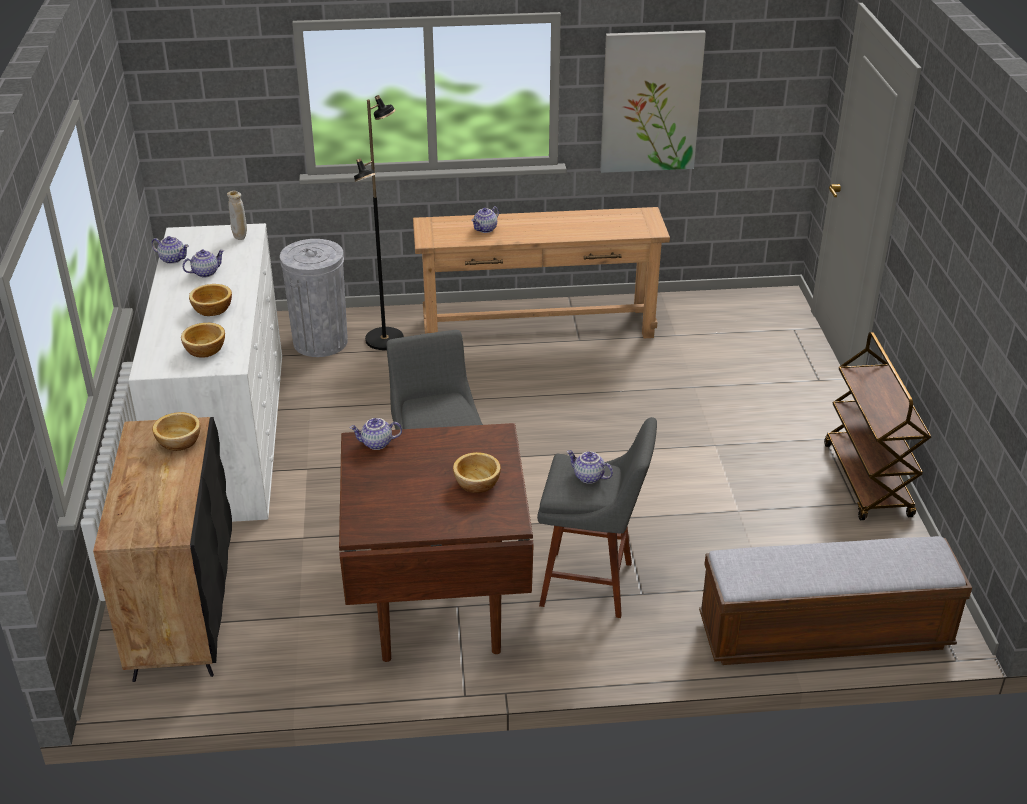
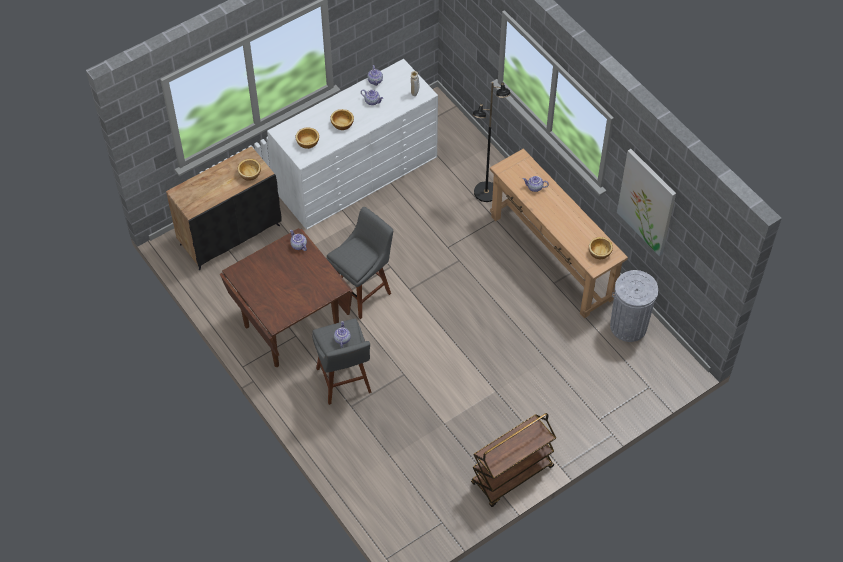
camera: 60 degrees right, 20 degrees up
(320, 342) = (462, 165): grey trash can -> grey trash can (628, 326)
(478, 483) = (294, 298): bowl -> bowl (599, 253)
(824, 634) = (370, 494): bench -> none

